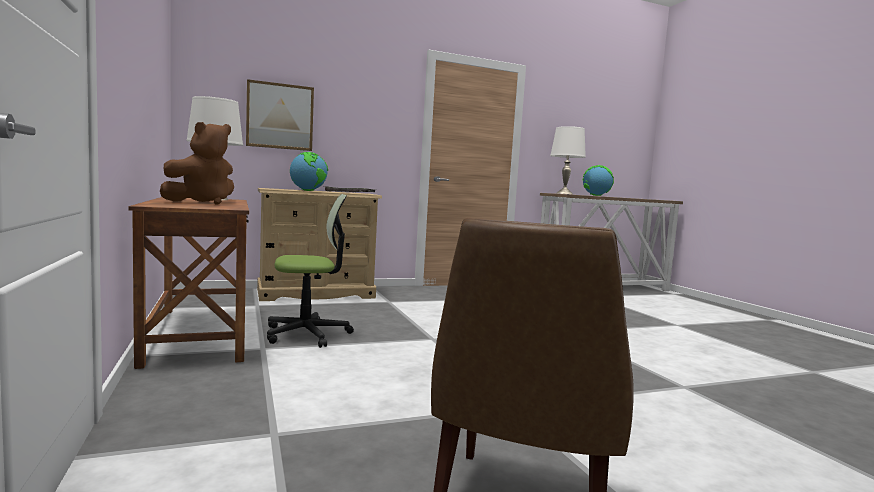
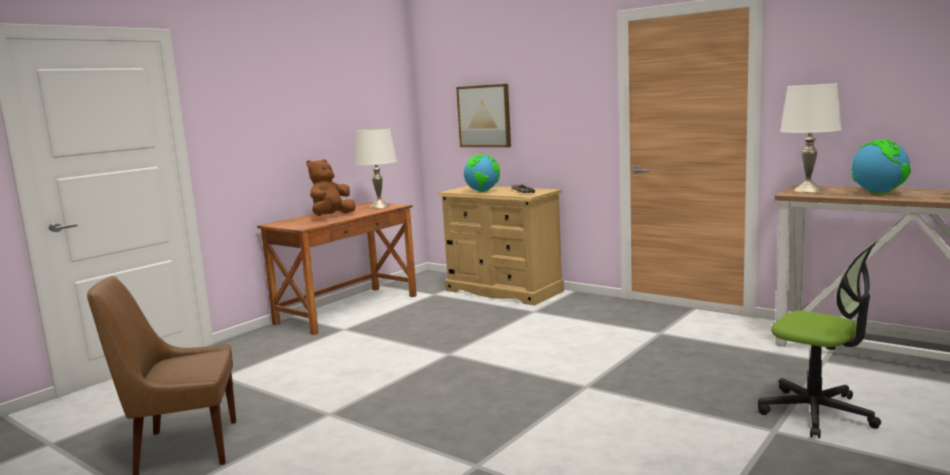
camera: 60 degrees right, 5 degrees up
(202, 202) = (331, 216): brown plush toy -> brown plush toy turned 120 degrees clockwise
(307, 334) = (392, 326): office chair -> office chair (816, 413)

